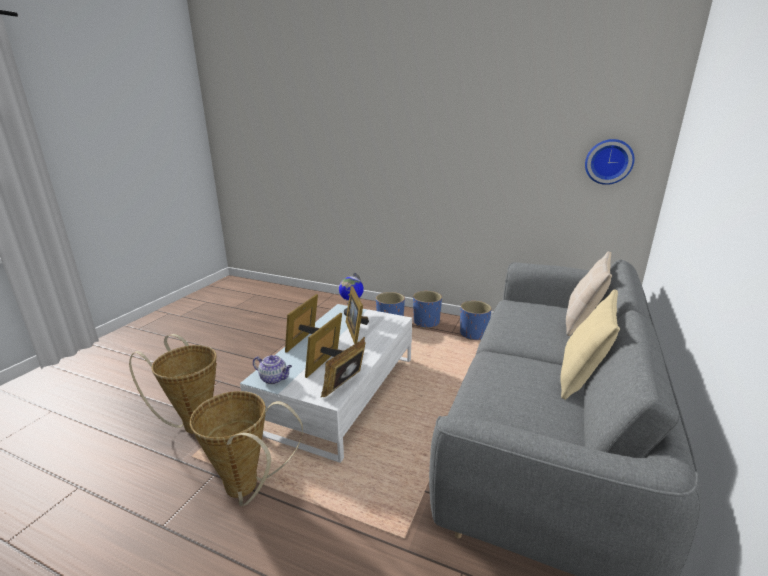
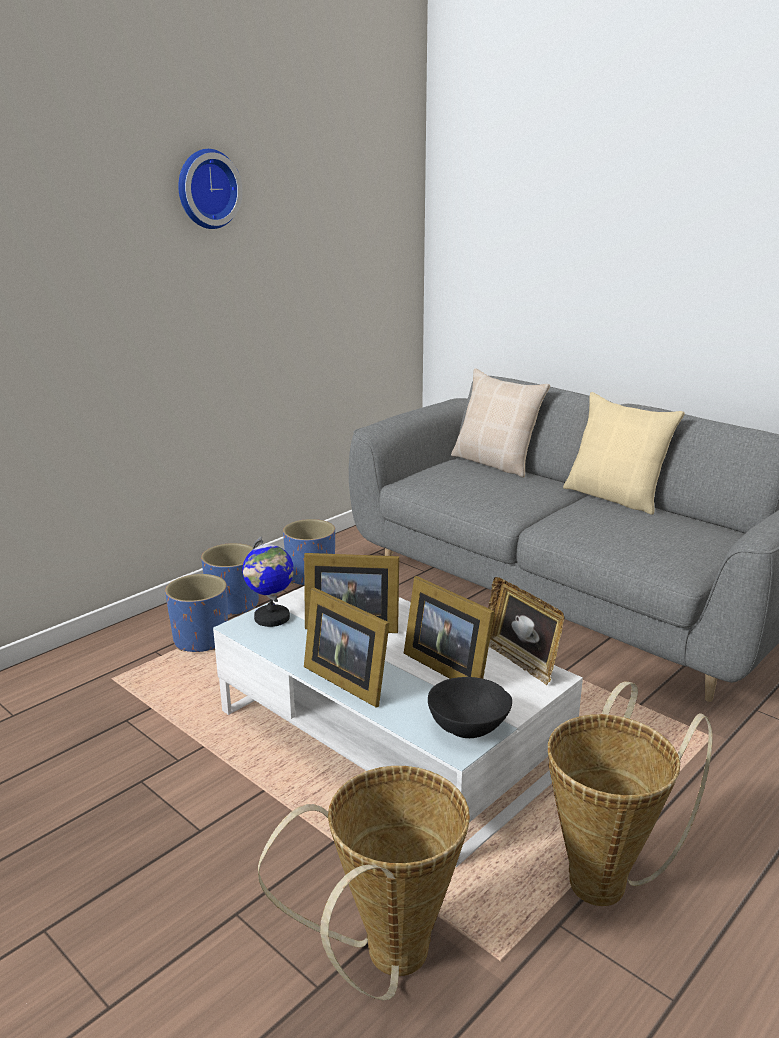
camera: 70 degrees left, 0 degrees up
(274, 379) = (468, 727): teapot -> black bowl
(608, 161) = (377, 259): wall clock -> wall clock (206, 189)

